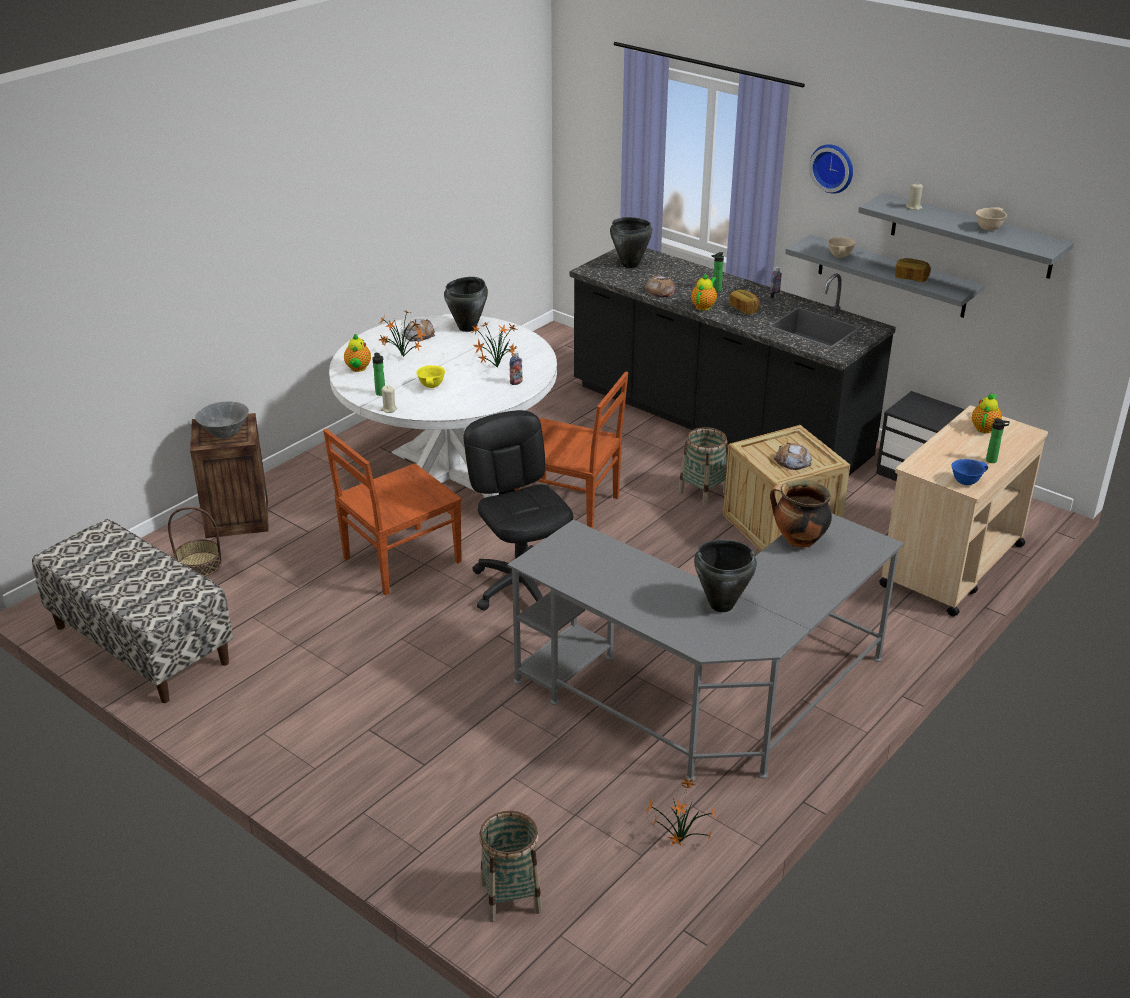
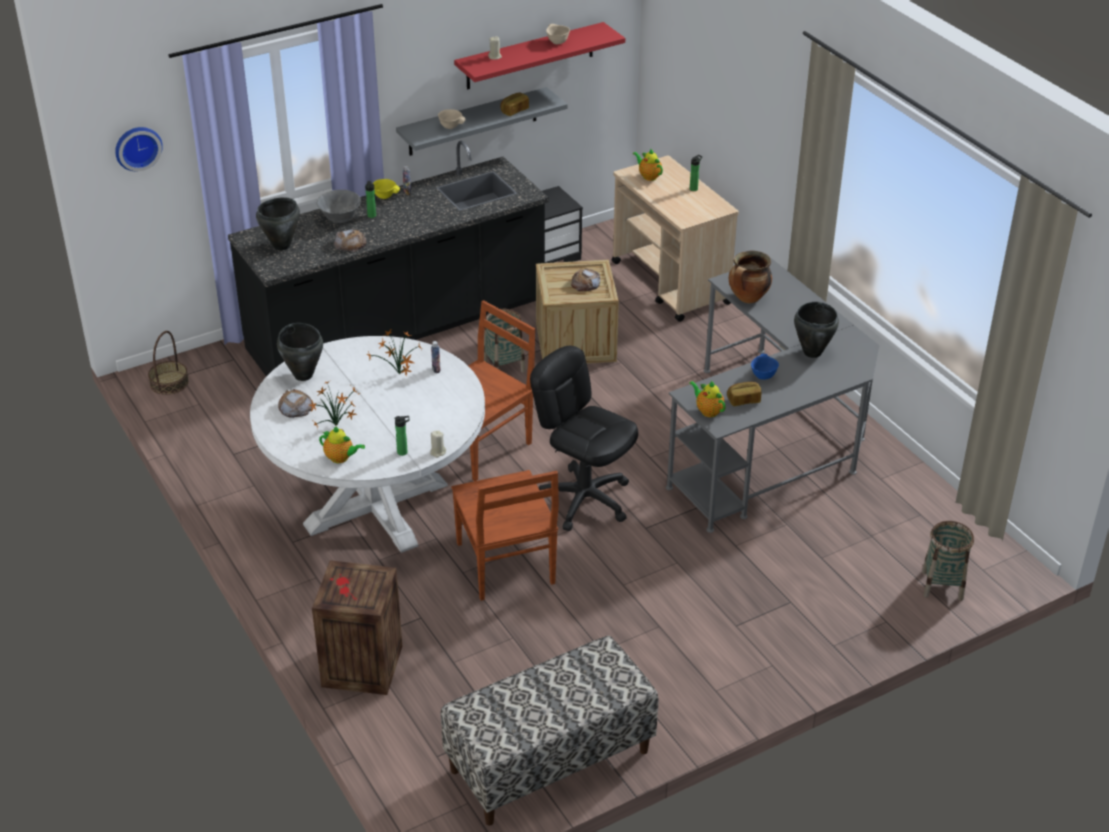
camera: 70 degrees left, 5 degrees up
(199, 565) = (434, 705): basket -> basket (169, 383)
(225, 435) = (363, 586): grey bowl -> grey bowl (340, 219)
(432, 386) = (409, 419): yellow bowl -> yellow bowl (385, 196)
(522, 586) = (584, 499): black office chair -> black office chair turned 45 degrees clockwise
(677, 841) = (912, 495): potted plant -> none
(704, 306) = (398, 230): teapot -> teapot (708, 411)
(744, 309) = (420, 212): bread -> bread (743, 400)
(833, 167) = (406, 61): wall clock -> wall clock (137, 147)
(965, 481) = (715, 207): blue bowl -> blue bowl (763, 376)
(971, 236) = (530, 56): grey shelf -> red shelf

